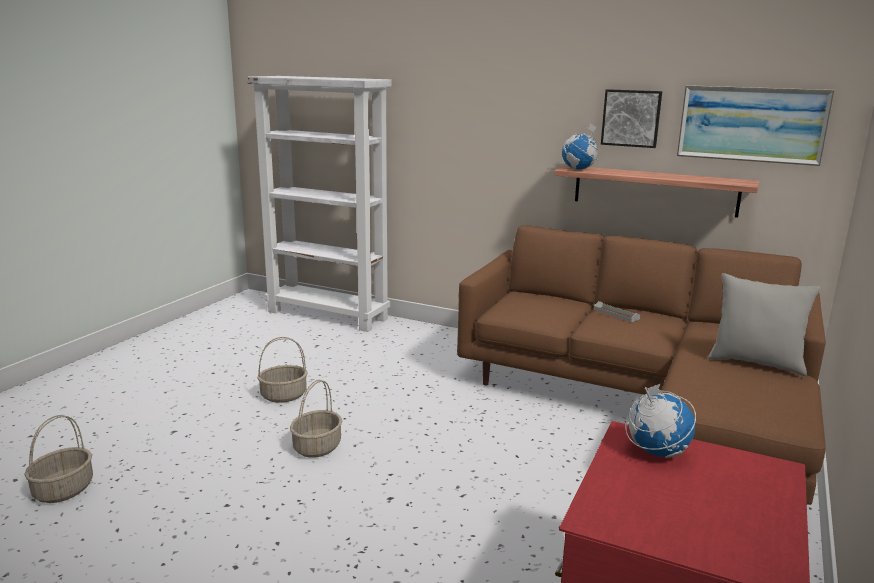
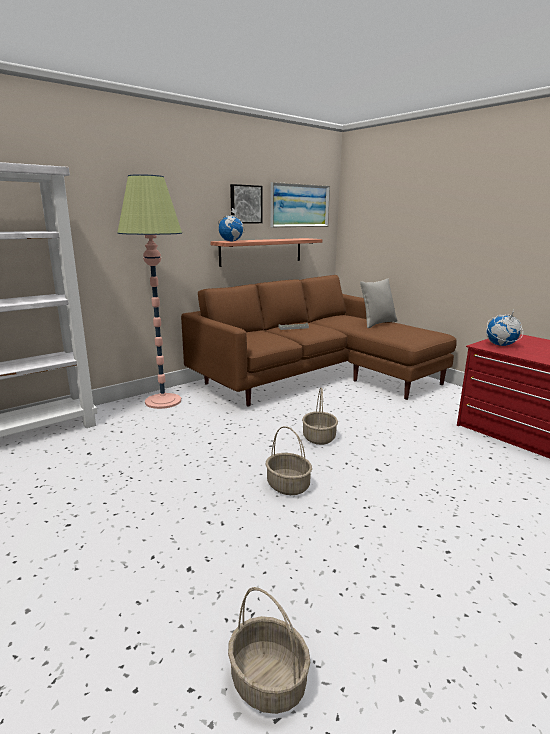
camera: 65 degrees left, 0 degrees up
(284, 395) = (177, 487): basket -> basket (318, 437)
(448, 341) = (163, 401): none -> floor lamp

